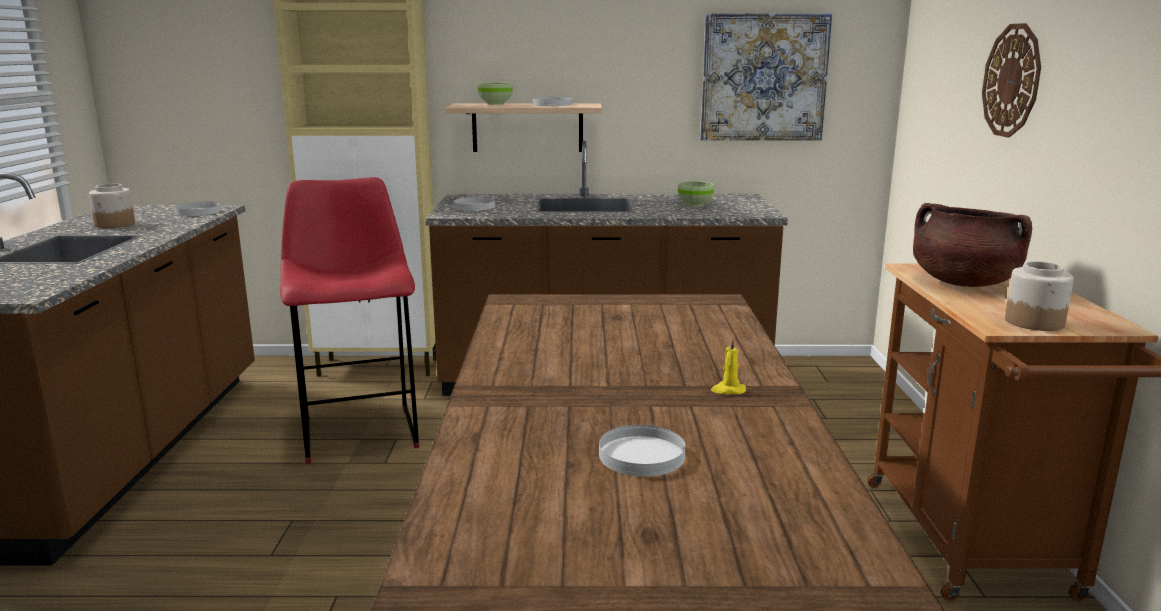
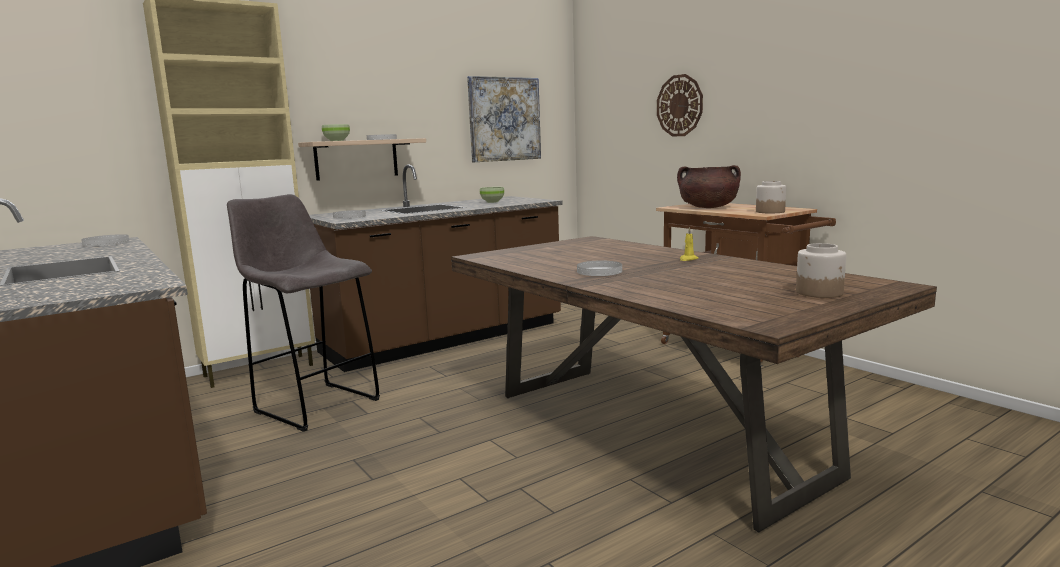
camera: 35 degrees left, 5 degrees down
(115, 224) = (47, 256): jar -> jar (820, 292)
(360, 432) = (315, 405): red stool -> grey stool
(641, 455) = (717, 279): white plate -> white plate (599, 271)

